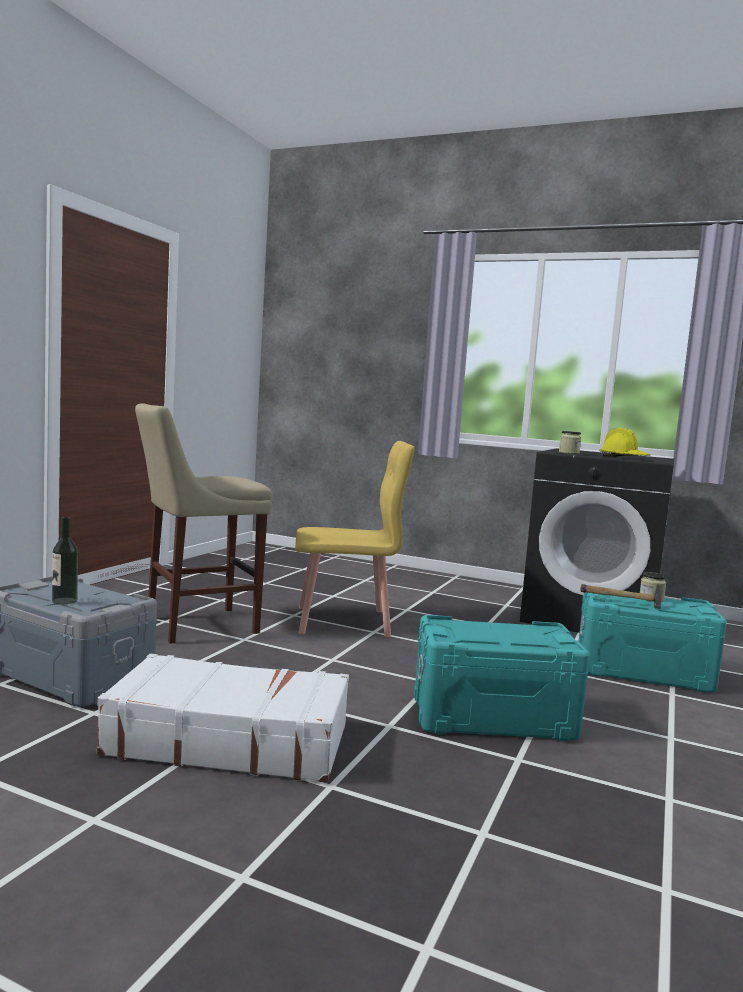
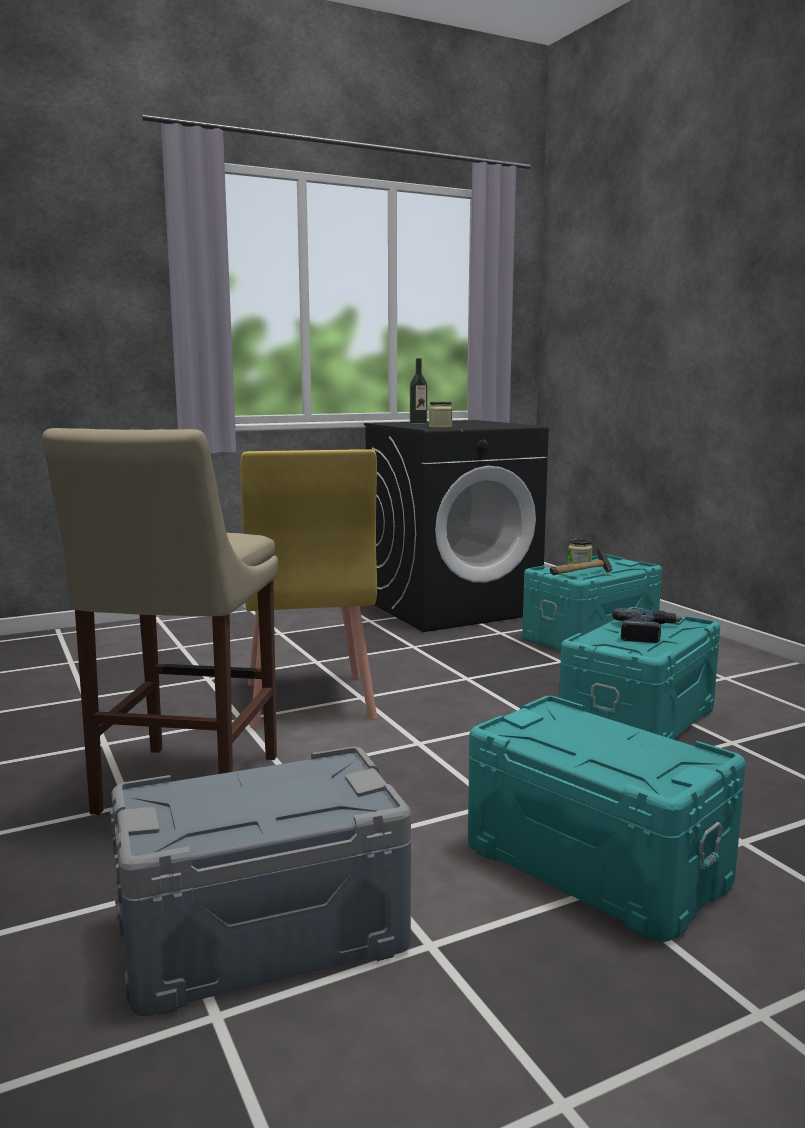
camera: 50 degrees left, 5 degrees up
(64, 601) = (275, 810): bottle -> bottle (418, 423)
(229, 739) = (594, 866): white suitcase -> turquoise storage box
(344, 622) = (308, 701): yellow chair -> yellow chair turned 135 degrees clockwise
(508, 635) = (646, 632): none -> power drill
(623, 458) = (492, 426): yellow hard hat -> none

